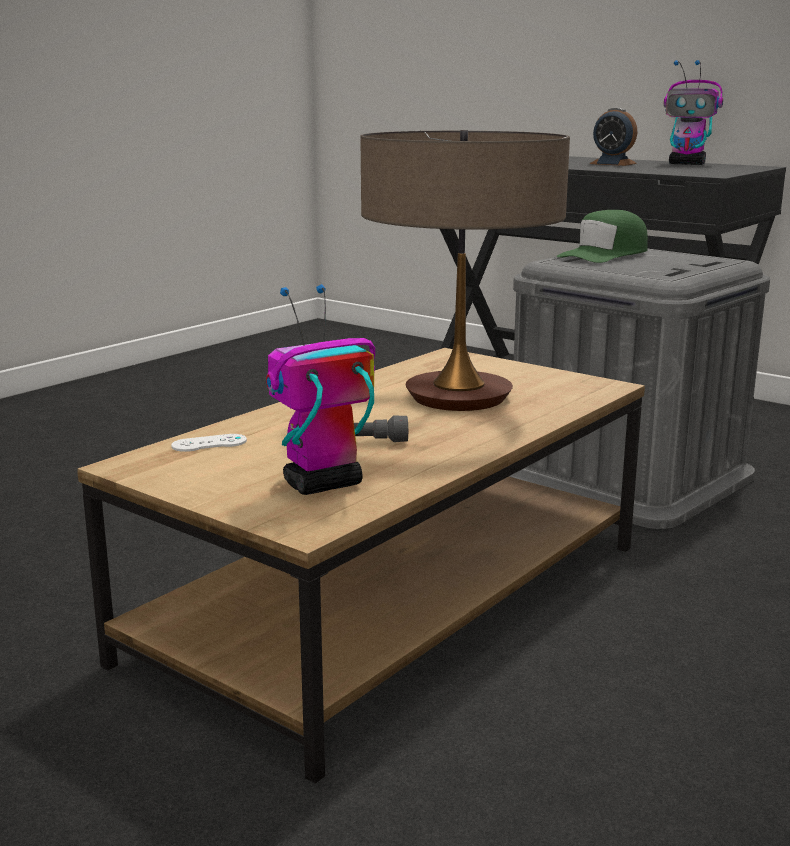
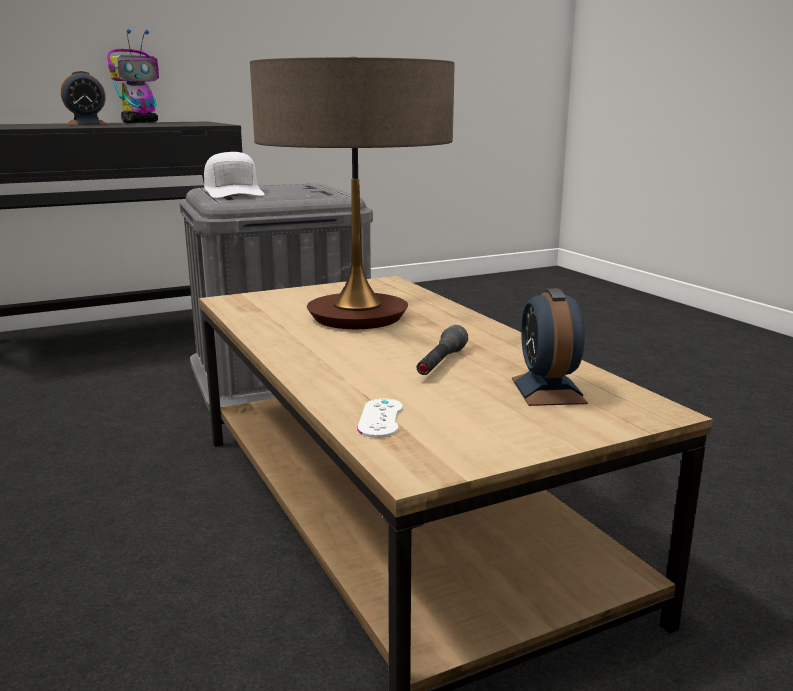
camera: 65 degrees left, 0 degrees up
(321, 485) = (548, 390): toy robot -> alarm clock
(605, 254) = (233, 192): green cap -> white cap

